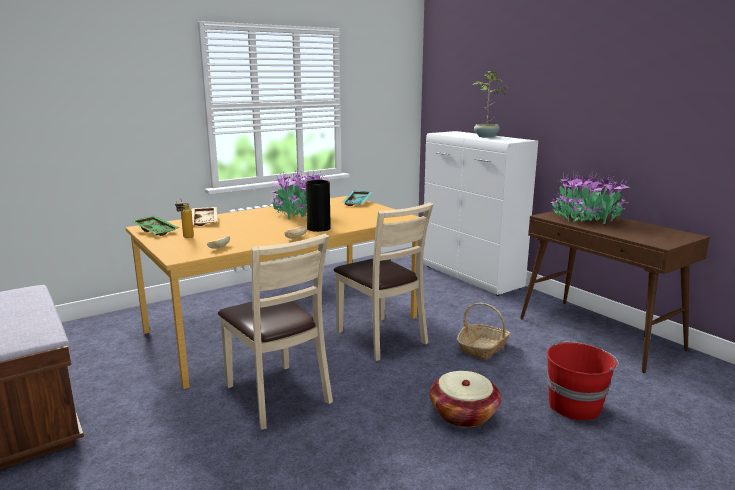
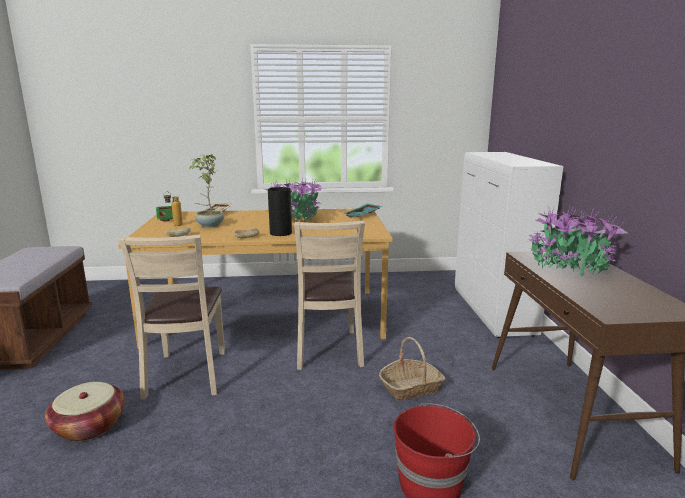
camera: 30 degrees right, 0 degrees up
(463, 414) = (305, 448): basket -> basket (89, 426)
(486, 136) = (514, 158): potted plant -> potted plant (209, 225)

